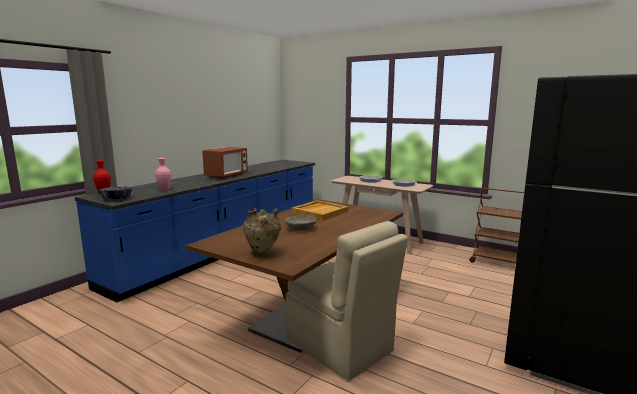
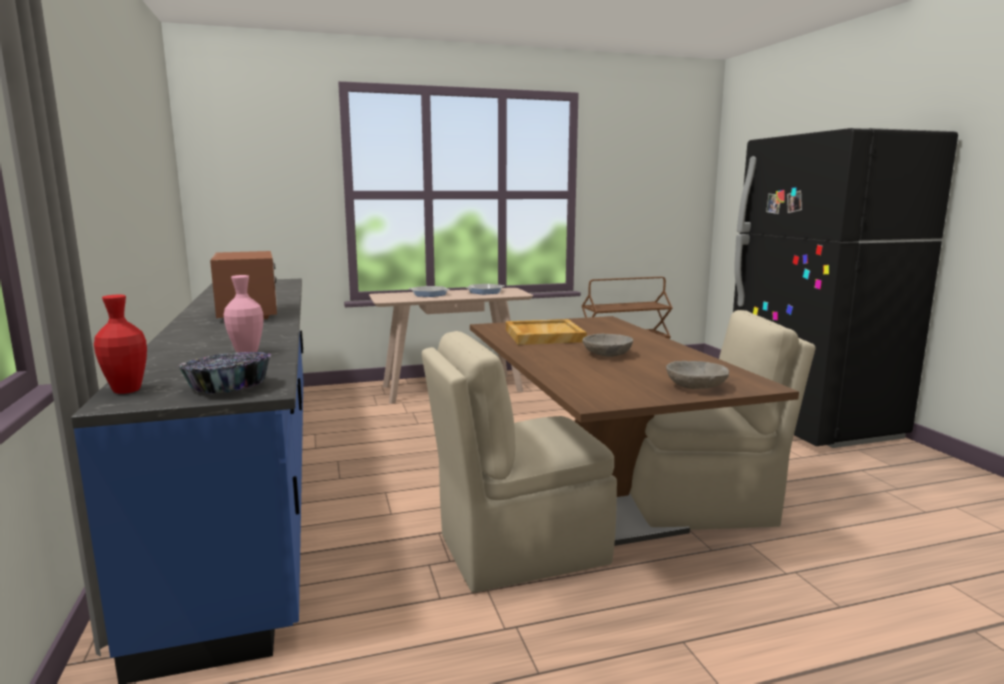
camera: 50 degrees left, 0 degrees up
(229, 315) = (518, 549): none -> beige chair
(262, 254) = (695, 387): beige vase -> grey bowl

